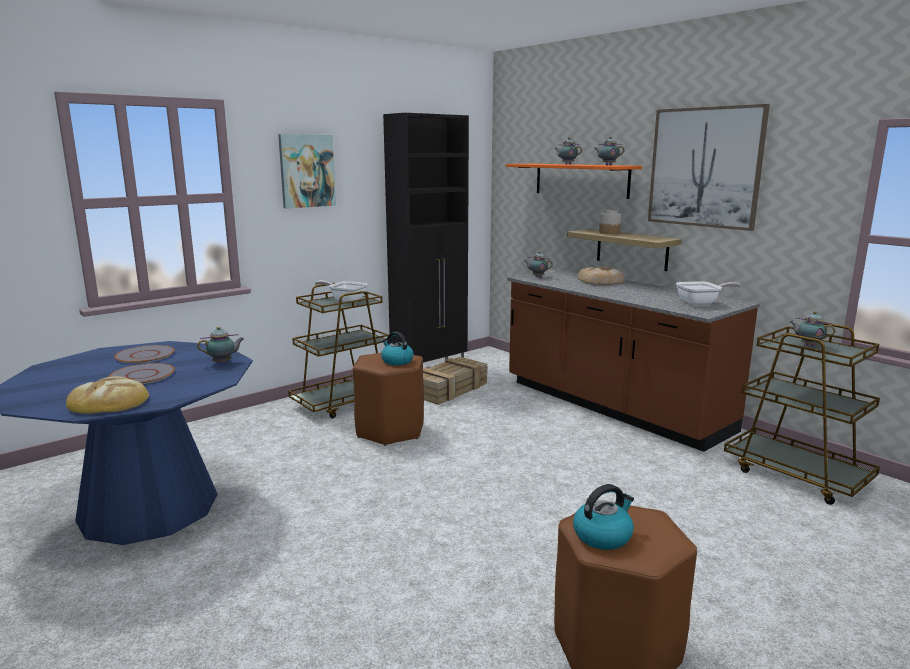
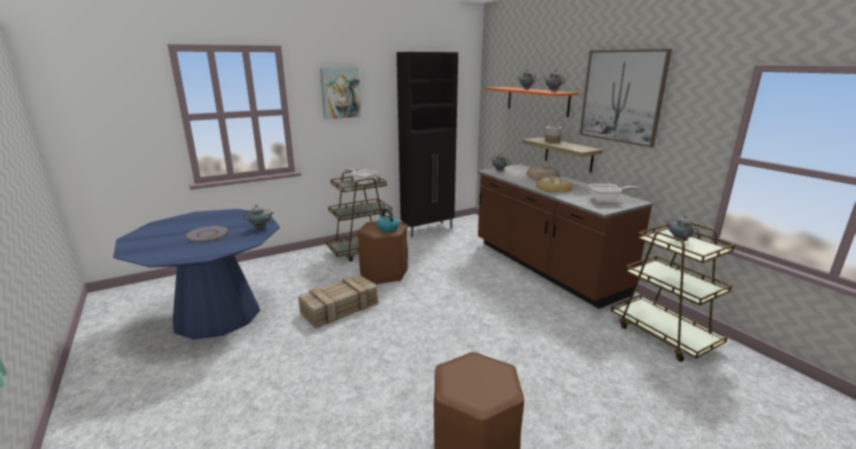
camera: 10 degrees right, 5 degrees up
(109, 402) = (177, 253): bread -> bread (553, 187)
(145, 355) = (217, 219): grey plate -> none
(449, 390) = (435, 245): crate -> crate (339, 308)
(603, 536) = (459, 381): kettle -> none

